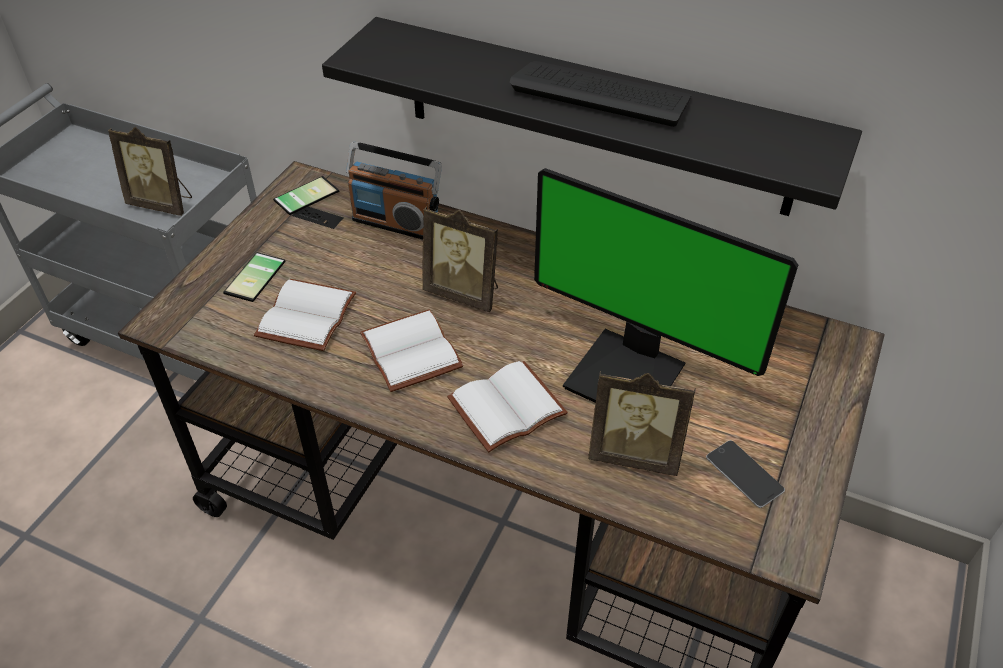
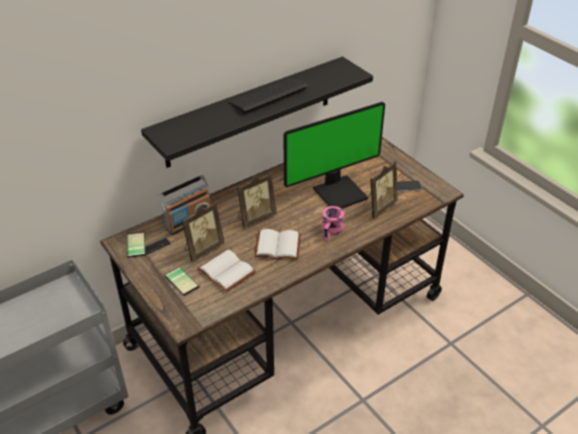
camera: 60 degrees left, 5 degrees down
(163, 203) = (59, 313): picture frame -> picture frame (203, 249)
(507, 410) = (332, 231): white book -> pink mug

